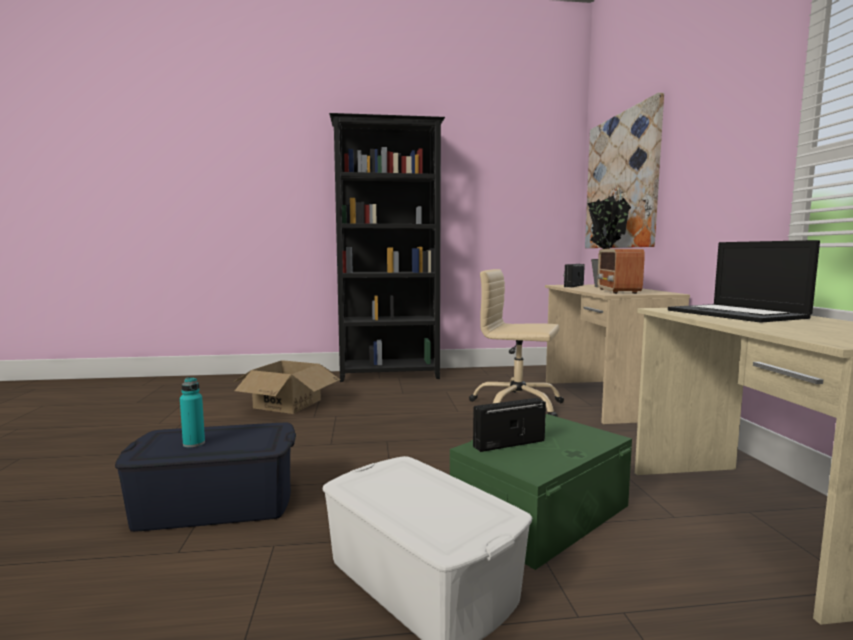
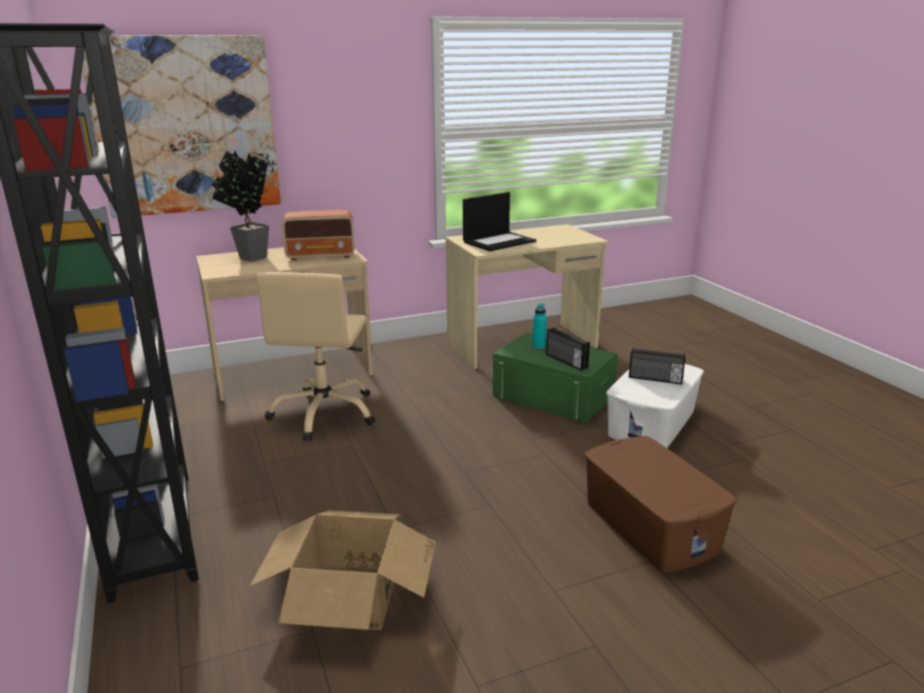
camera: 105 degrees left, 15 degrees up
(194, 443) = (670, 480): turquoise bottle -> turquoise bottle (538, 347)
(216, 505) = (651, 525): blue storage box -> brown storage box
(573, 286) = (236, 268): radio -> radio (655, 379)

